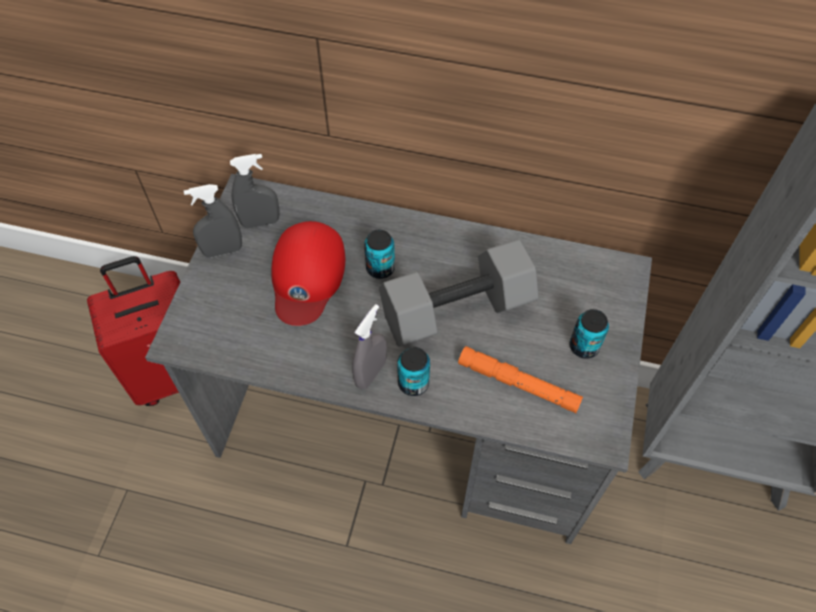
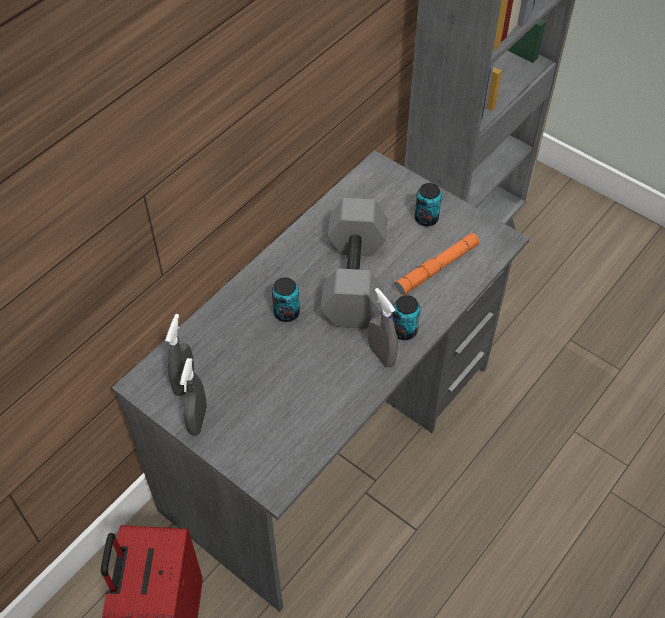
camera: 65 degrees left, 5 degrees down
(307, 275) = (263, 366): red cap -> none

